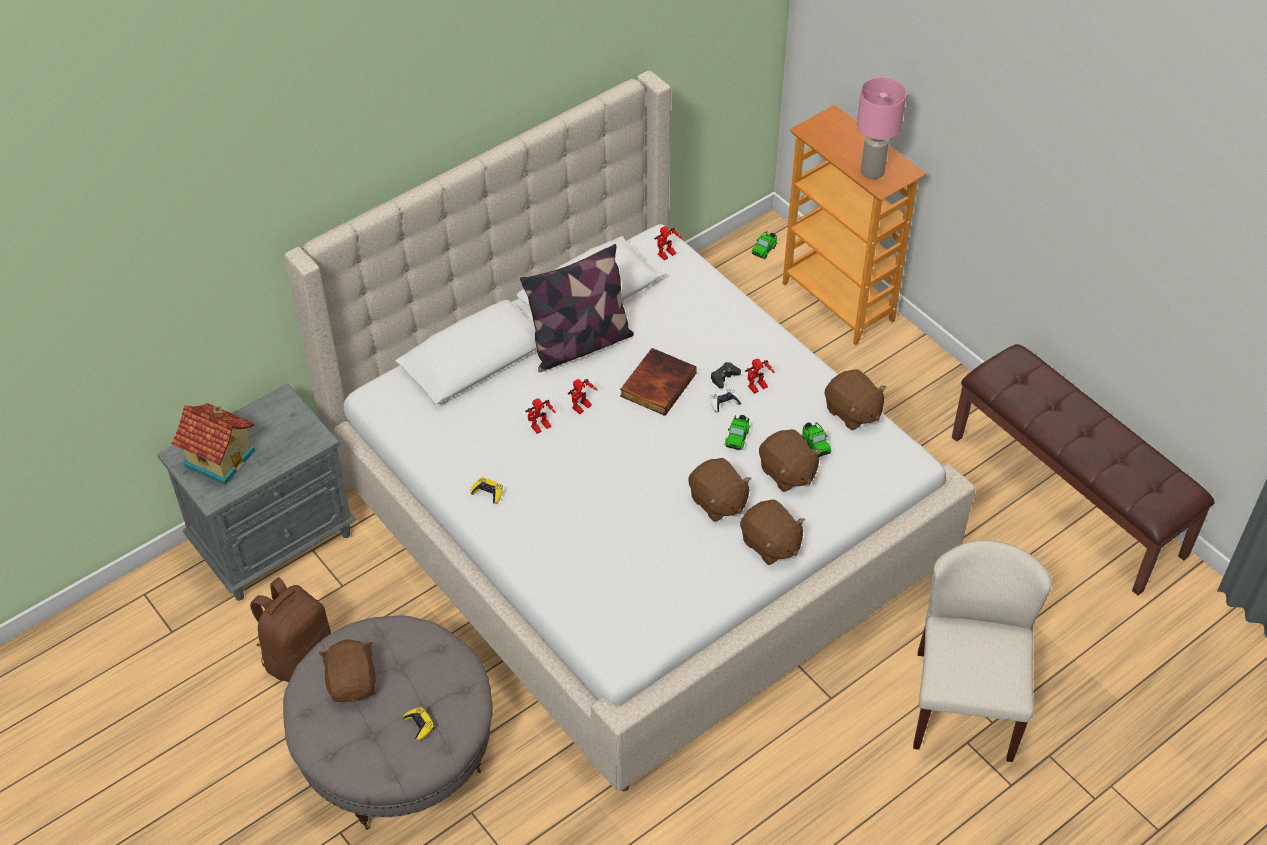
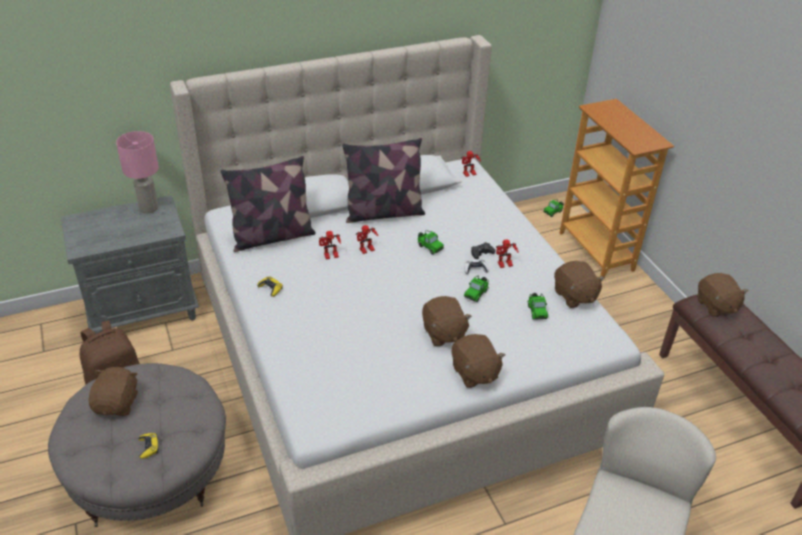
camera: 15 degrees right, 10 degrees down
(221, 457) = (100, 227): toy house -> none
(454, 416) = (272, 236): none -> pillow
(657, 384) = (429, 247): book -> toy car
(787, 473) = (507, 325): brown plush toy -> brown plush toy (716, 306)
(873, 171) = (633, 138): pink table lamp -> pink table lamp (149, 208)

